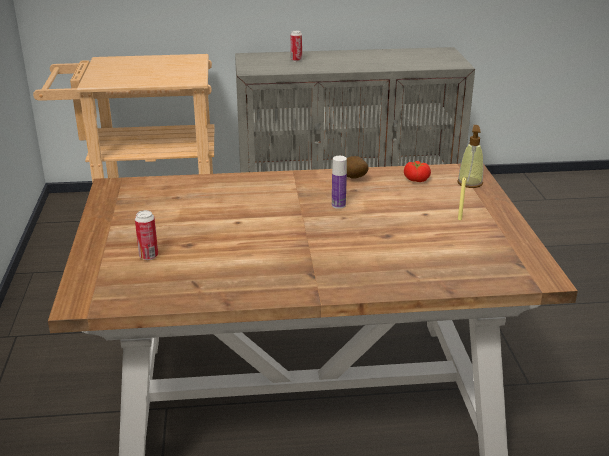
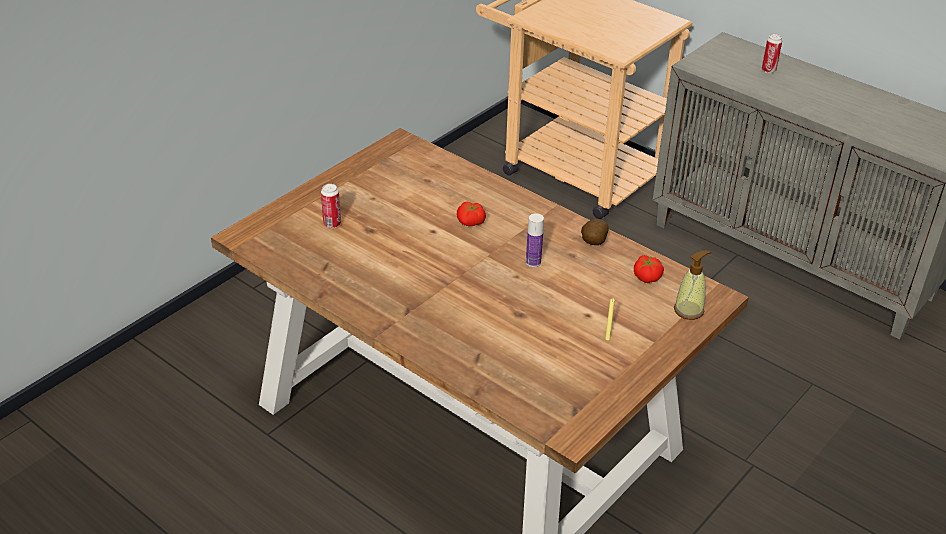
camera: 45 degrees right, 10 degrees up
(254, 205) = (470, 222): none -> tomato

